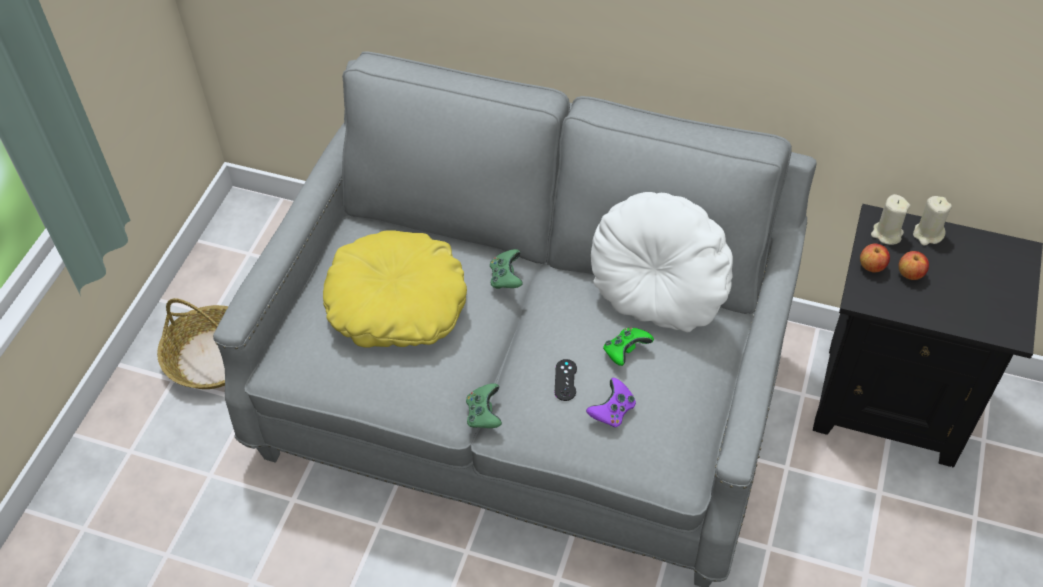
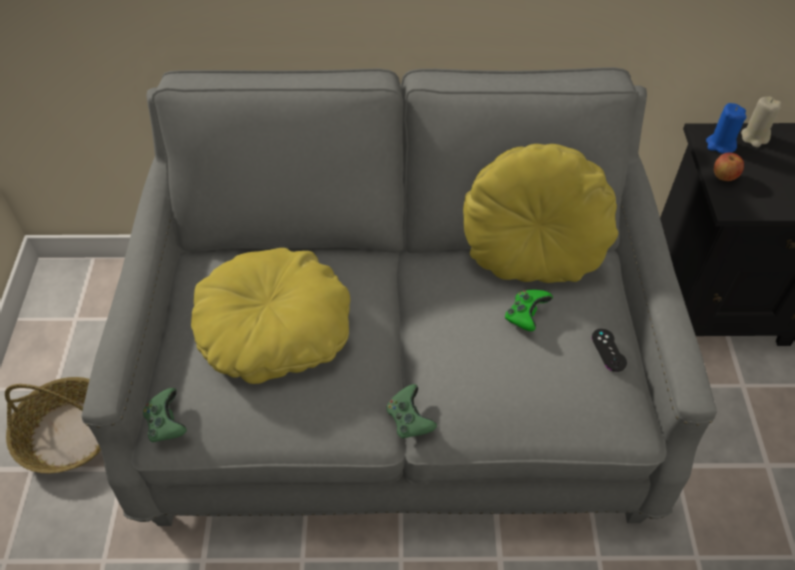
camera: 20 degrees left, 0 degrees up
(506, 278) = (375, 273): green game controller -> green game controller (166, 424)
(565, 380) = (480, 360): black game controller -> black game controller (608, 350)
(612, 411) = (540, 380): purple game controller -> none
(656, 302) = (530, 261): white pillow -> yellow pillow
(886, 234) = (720, 145): beige candle -> blue candle
(910, 274) = (760, 175): apple -> none

